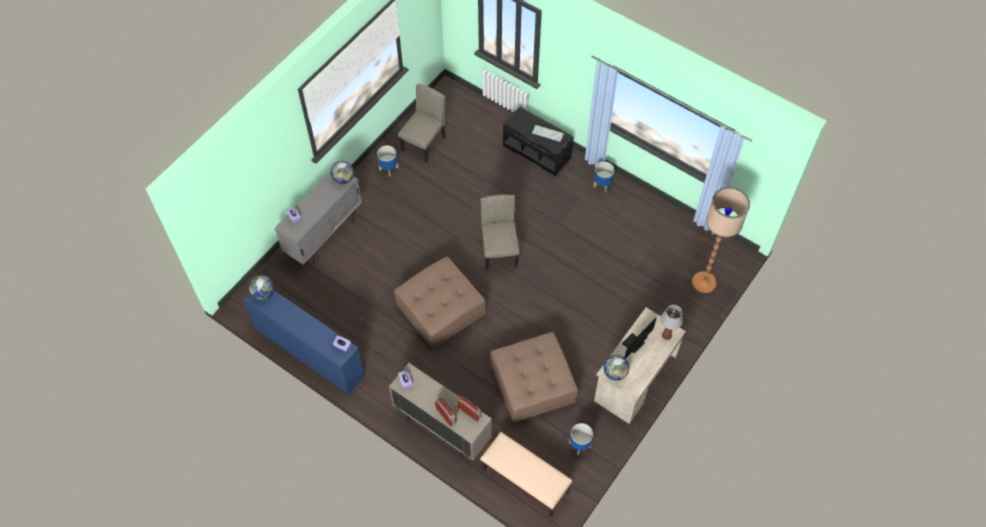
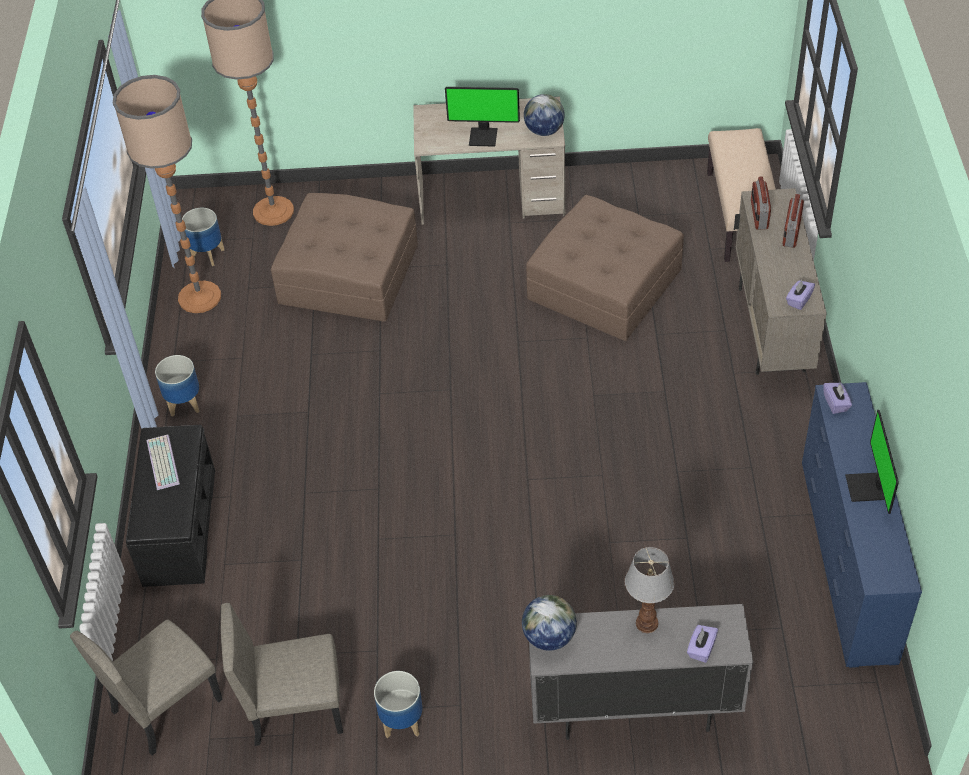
camera: 125 degrees left, 10 degrees down
(263, 293) = (879, 571): globe -> none
(297, 321) = (867, 488): none -> monitor
(440, 308) = (601, 453): brown ottoman -> brown ottoman (348, 274)
(499, 251) = (429, 448): beige chair -> beige chair (166, 705)
(580, 445) = (638, 196): planter -> planter (208, 254)
(665, 222) = (199, 297): none -> floor lamp
(667, 335) = (437, 116): table lamp -> table lamp (646, 623)

